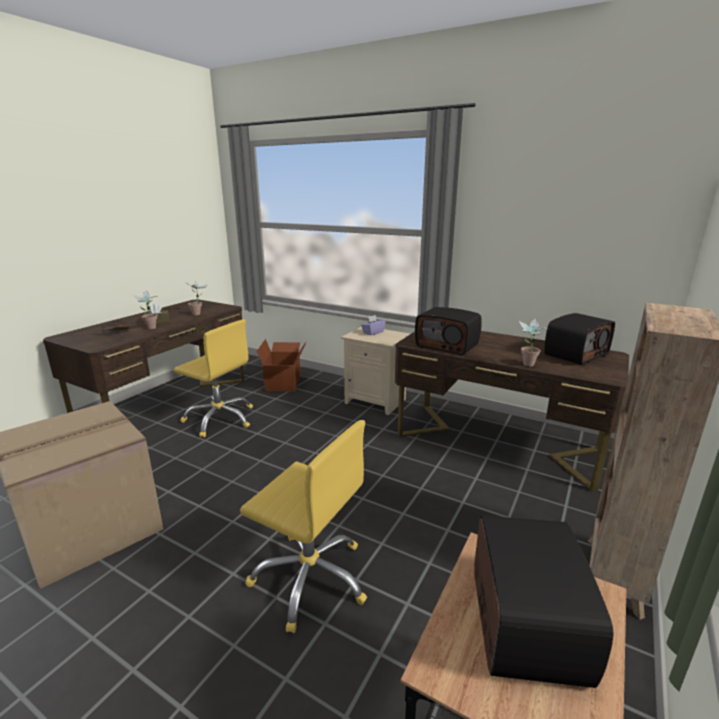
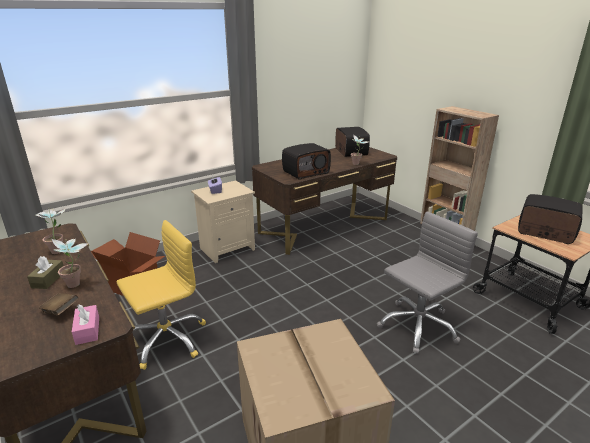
camera: 65 degrees left, 5 degrees up
(93, 344) = (87, 330): none -> pink tissue box
(310, 577) = (417, 326): yellow office chair -> grey office chair

